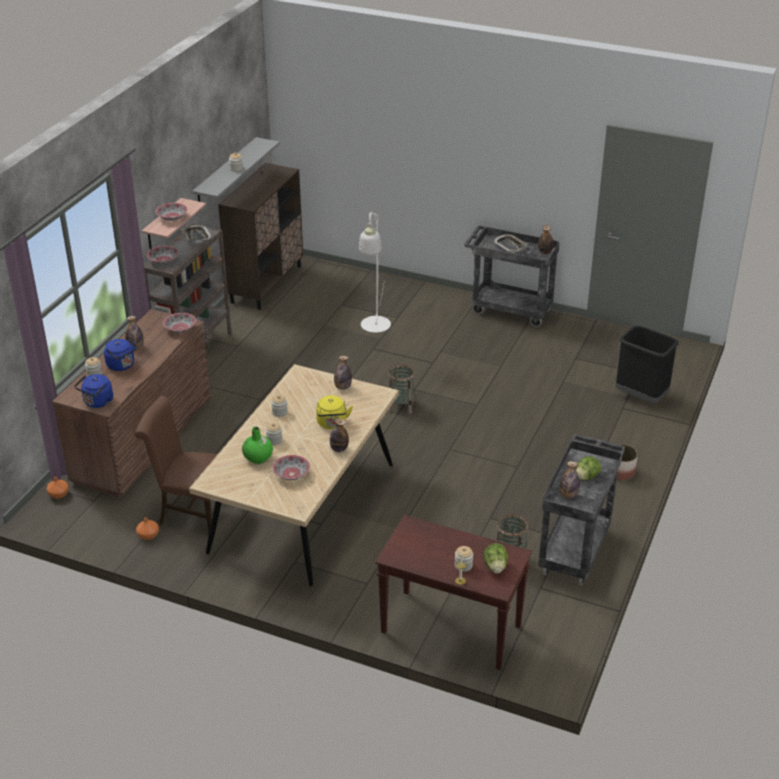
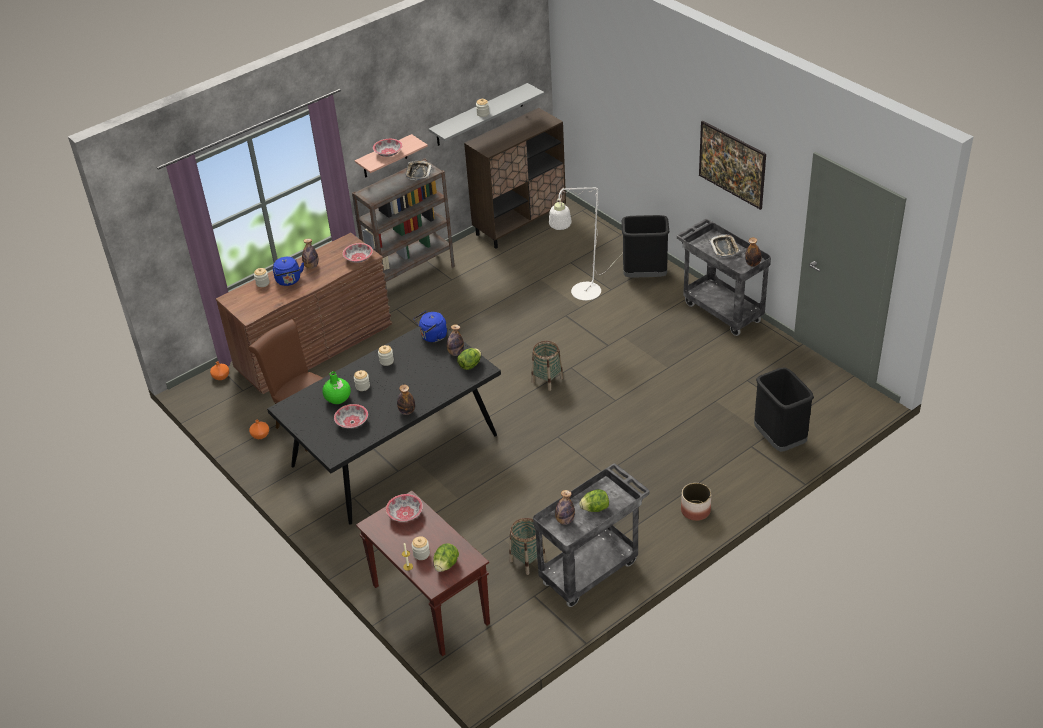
camera: 30 degrees right, 5 degrees up
(97, 402) = (246, 310): blue kettle -> blue kettle (432, 337)
(163, 261) = (373, 191): bowl -> bowl (405, 514)
(303, 508) = (394, 451): beige dining table -> black dining table
(332, 424) = (420, 385): yellow kettle -> none
(366, 394) = (470, 365): none -> lettuce
(418, 299) = (645, 275): none -> black trash can
(507, 176) = (731, 178): none -> picture

